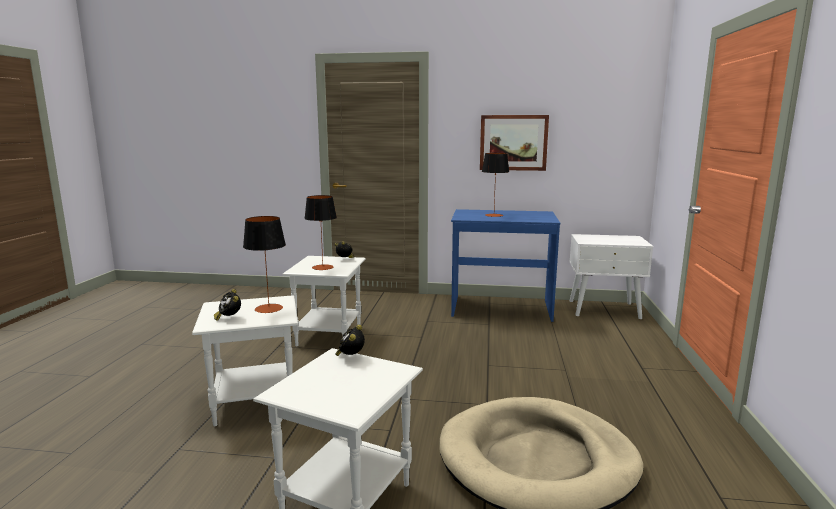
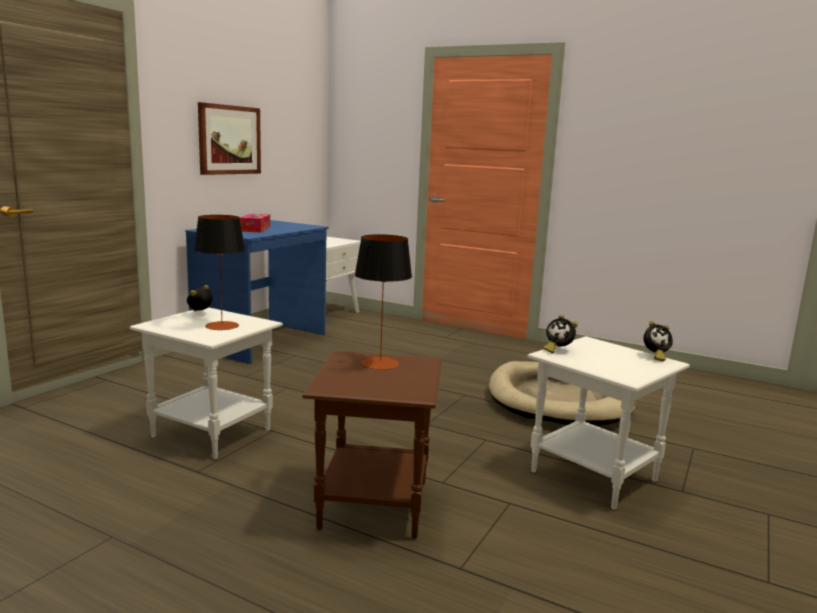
camera: 70 degrees left, 0 degrees up
(229, 318) = (400, 383): alarm clock -> alarm clock (655, 356)
(256, 403) = (374, 503): white side table -> brown side table
(493, 215) = (255, 229): table lamp -> tissue box

